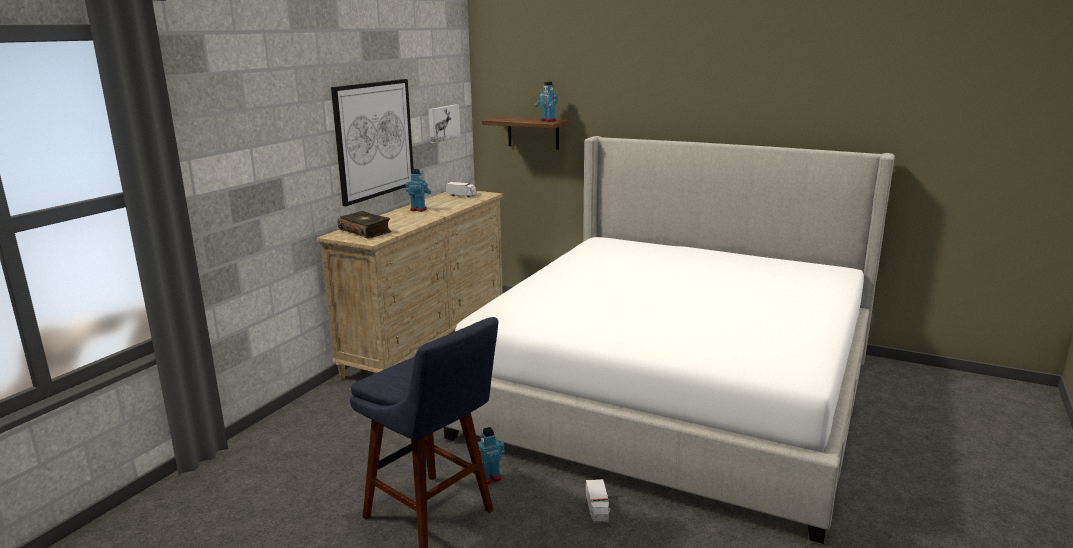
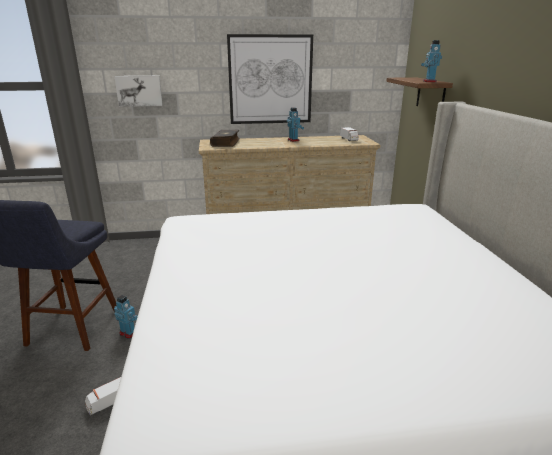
camera: 55 degrees right, 5 degrees up
(442, 123) = (359, 77): picture -> picture (139, 90)

